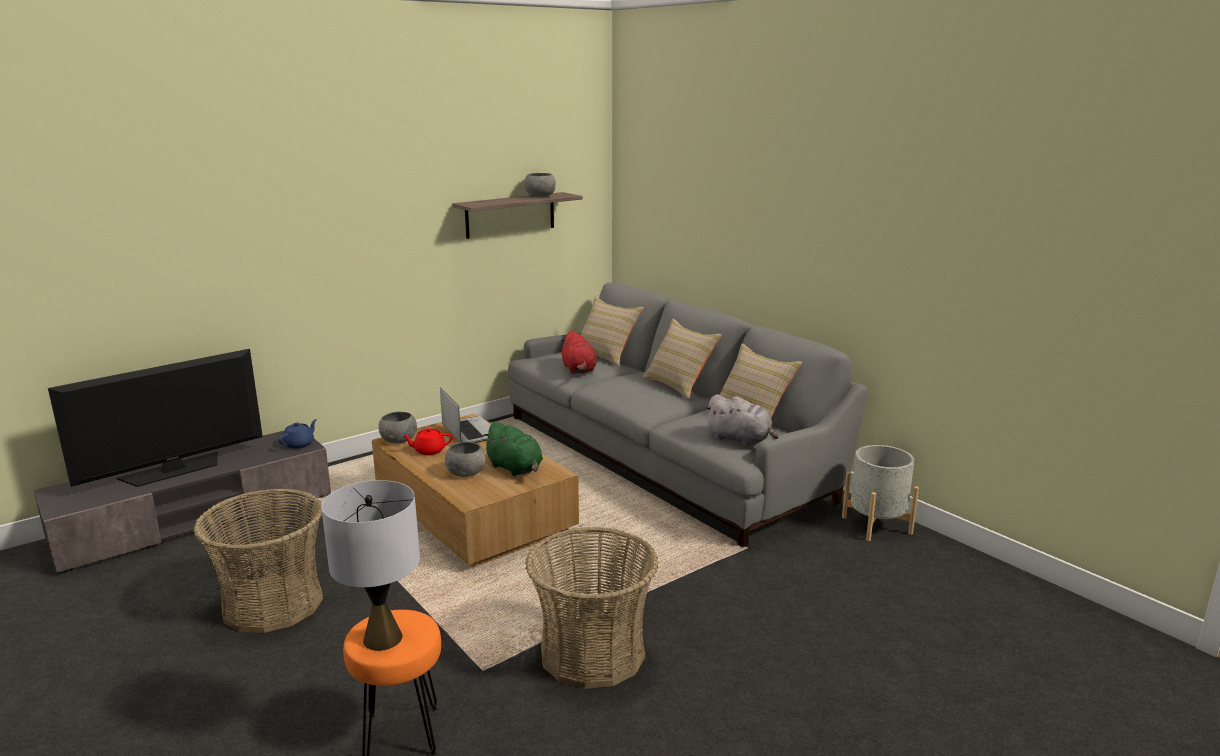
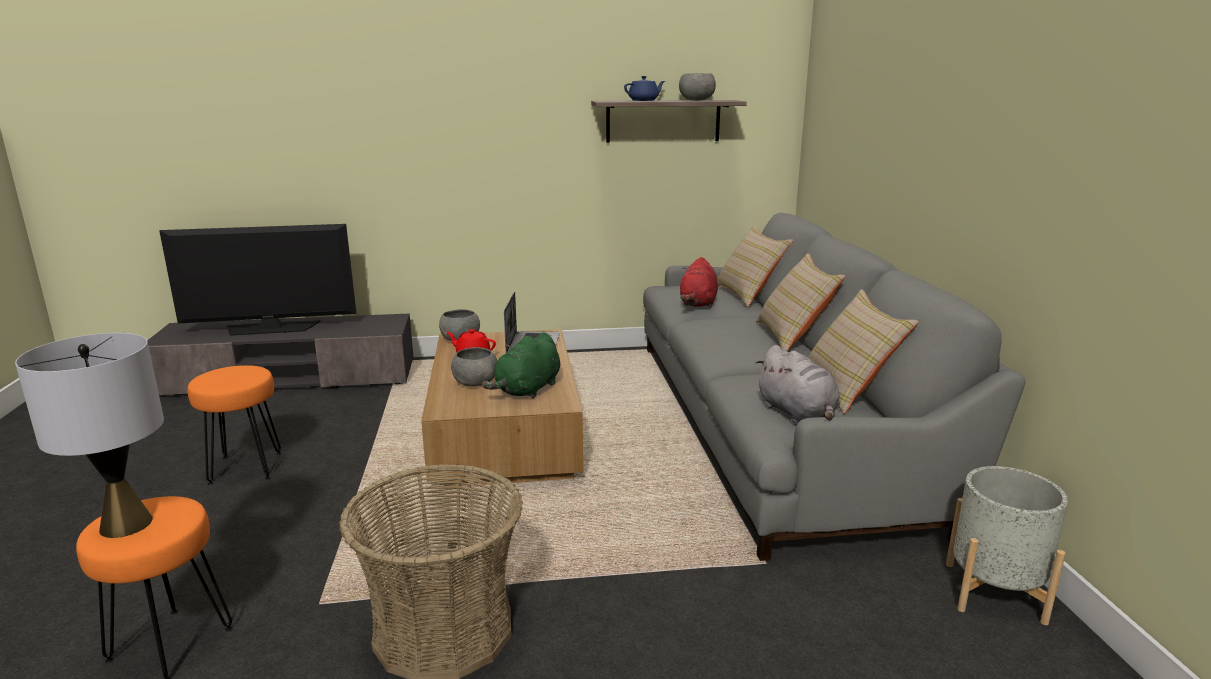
camera: 30 degrees right, 0 degrees up
(273, 603) = (246, 468): basket -> orange stool
(299, 444) = (386, 327): blue teapot -> blue teapot (644, 100)
(516, 469) = (527, 390): green plush toy -> green plush toy turned 45 degrees clockwise

